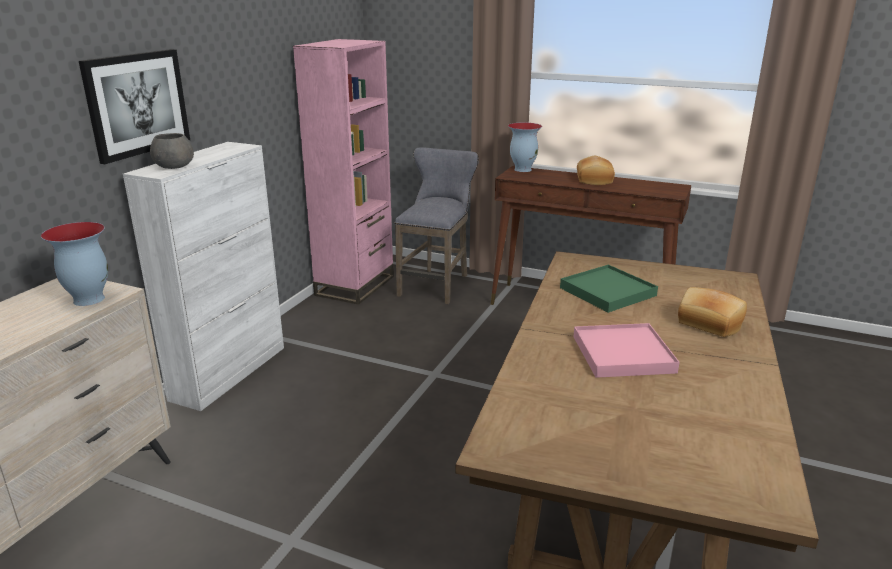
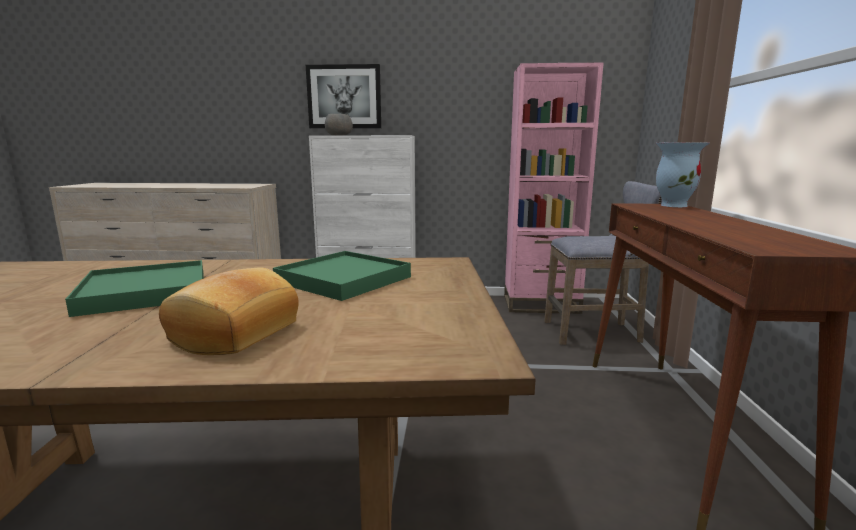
camera: 70 degrees right, 10 degrees down
(88, 299) = (235, 186): vase -> none
(593, 180) = (715, 221): bread -> none
(623, 354) = (146, 292): pink tray -> green tray

